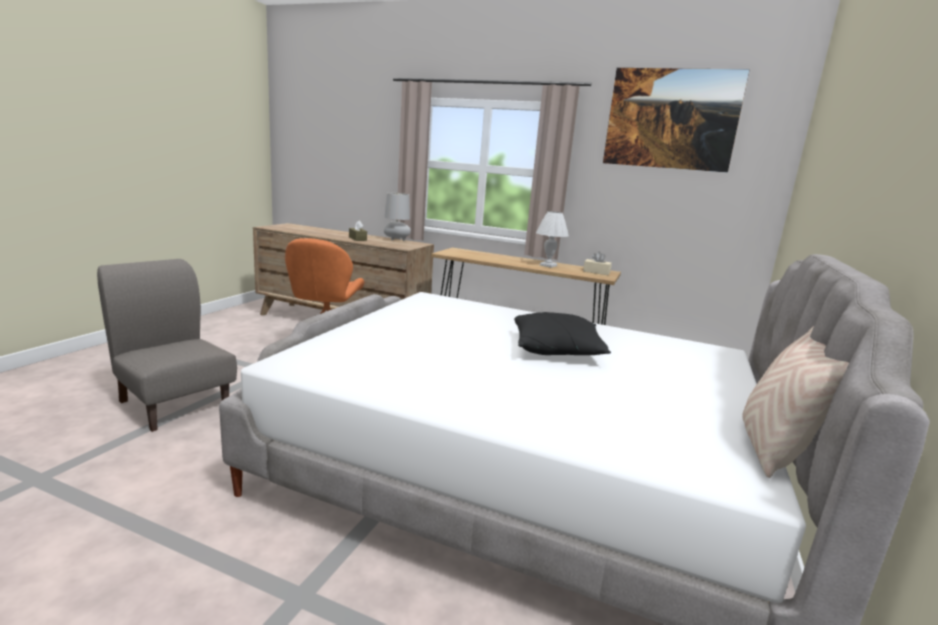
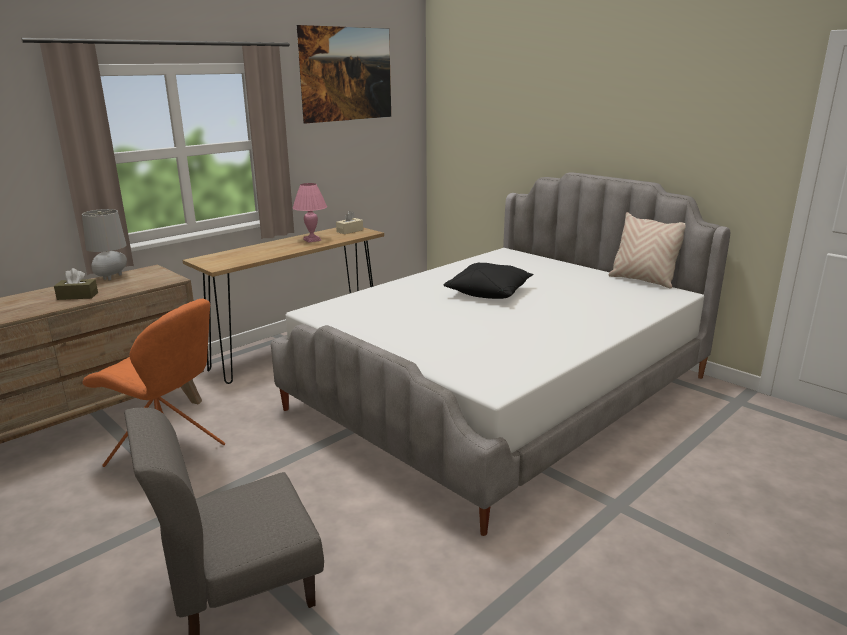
camera: 65 degrees left, 5 degrees up
(547, 265) = (311, 240): white table lamp -> pink table lamp

